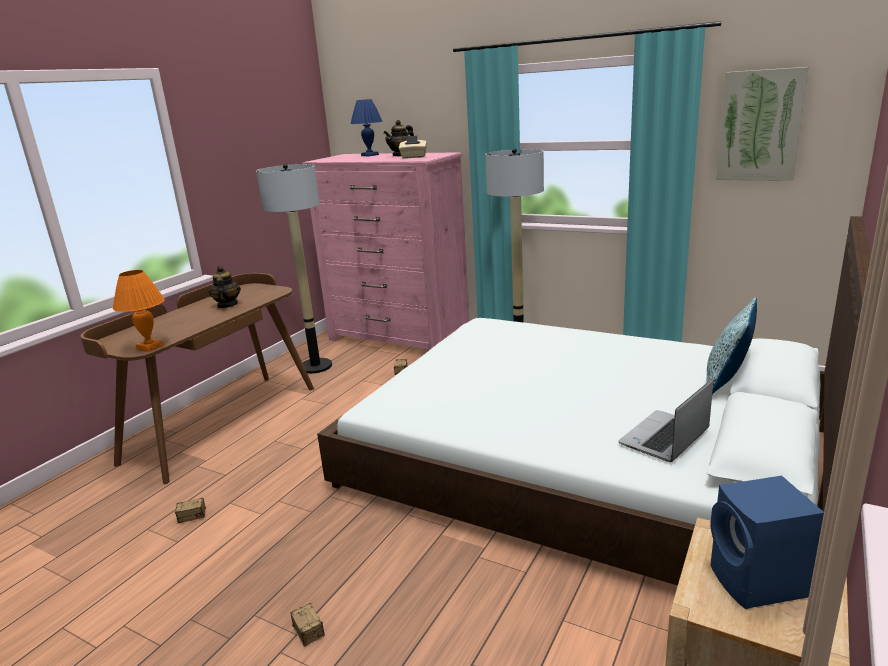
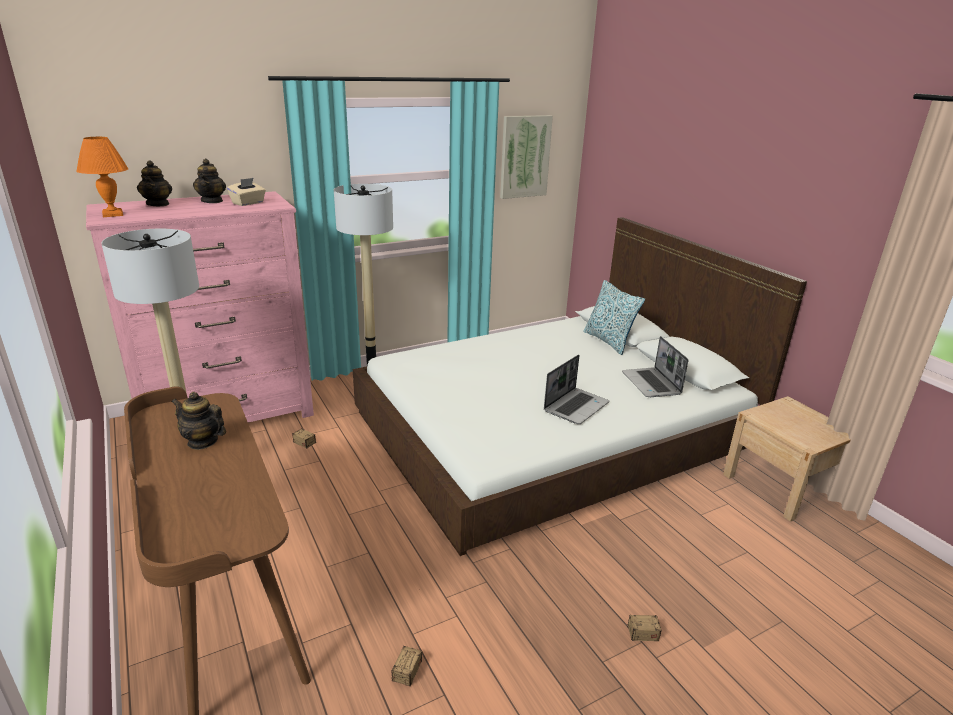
camera: 60 degrees left, 5 degrees up
(150, 347) = (265, 522): orange table lamp -> orange table lamp (113, 214)
(370, 155) = (158, 204): blue table lamp -> teapot
(529, 414) = (576, 406): none -> laptop
(758, 584) = (800, 424): blue speaker -> none

